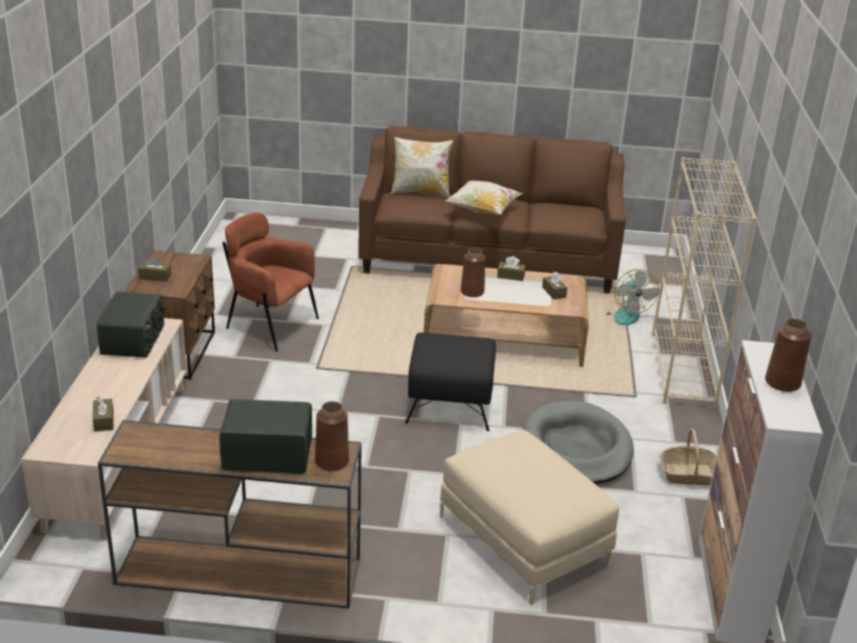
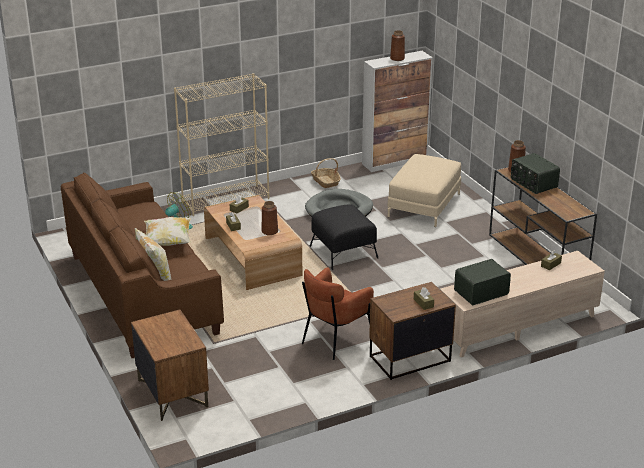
camera: 120 degrees left, 0 degrees up
(270, 326) = (335, 340): brown armchair -> brown armchair turned 45 degrees clockwise
(300, 230) = (172, 393): none -> brown nightstand

